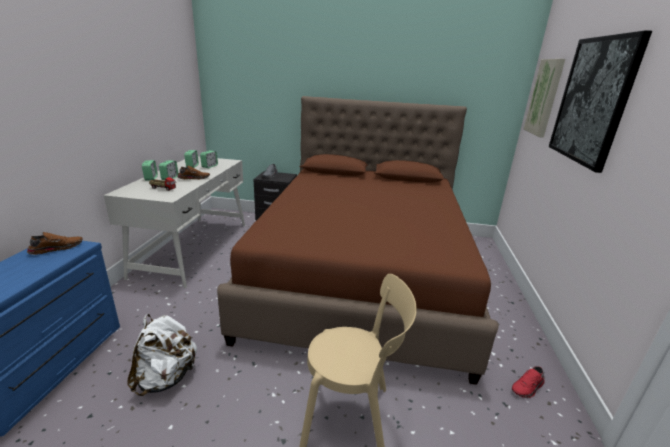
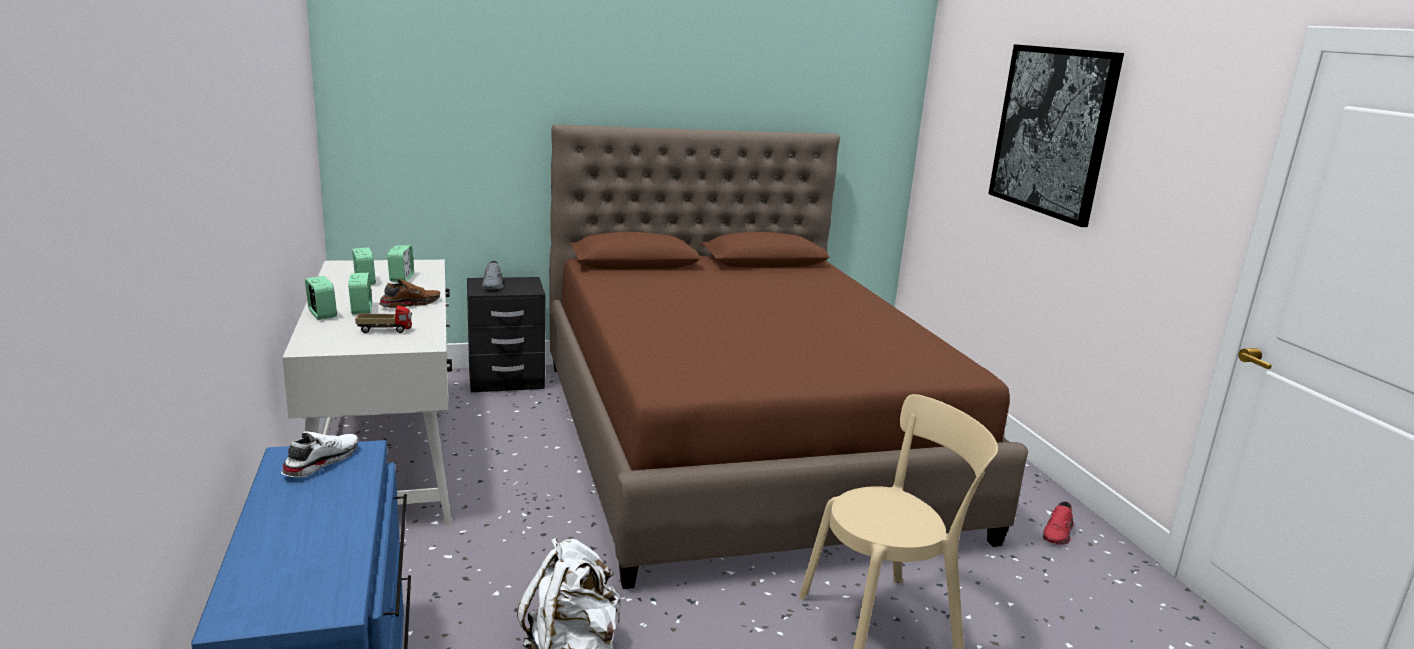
camera: 25 degrees left, 5 degrees down
(57, 248) = (320, 462): brown shoe -> white shoe
(544, 97) = (959, 119): picture -> none

